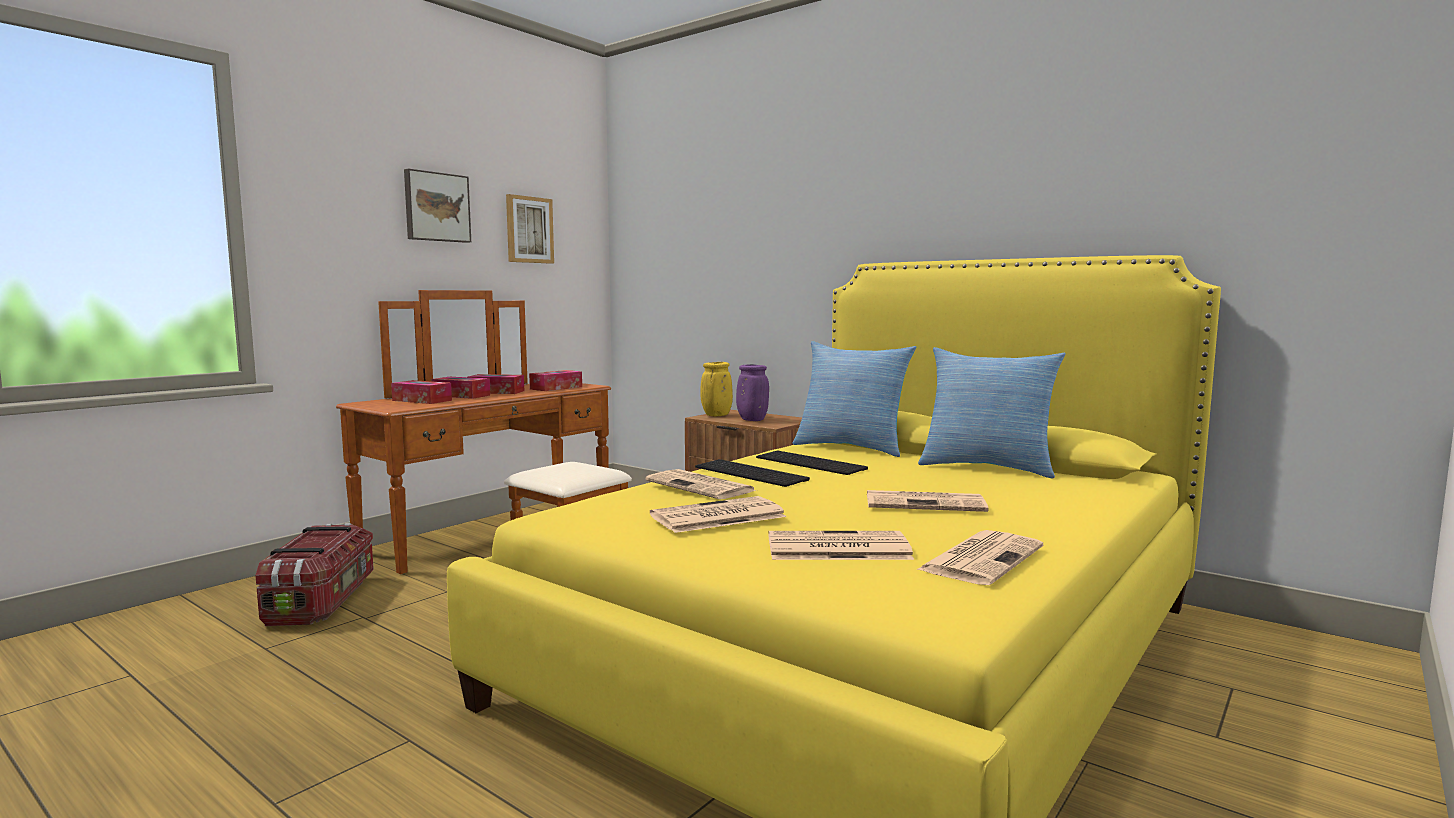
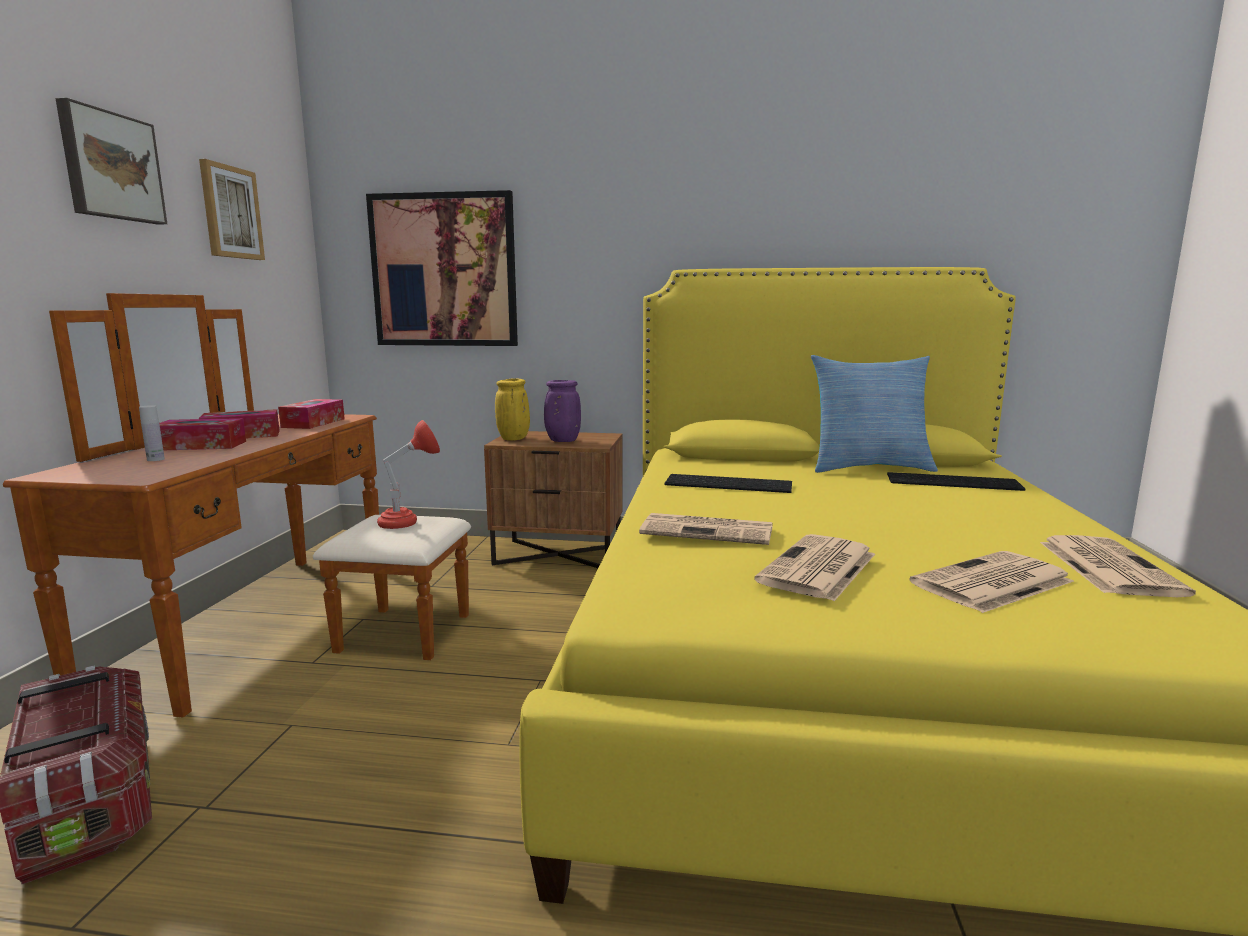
camera: 30 degrees left, 5 degrees up
(422, 400) = (155, 459): tissue box -> white bottle
(579, 468) = (409, 522): none -> red table lamp
(690, 268) = (444, 271): none -> picture
(752, 473) = (708, 504): keyboard -> keyboard (954, 482)
(852, 447) = (718, 461): pillow -> none
(926, 503) = (926, 514): newspaper -> none

